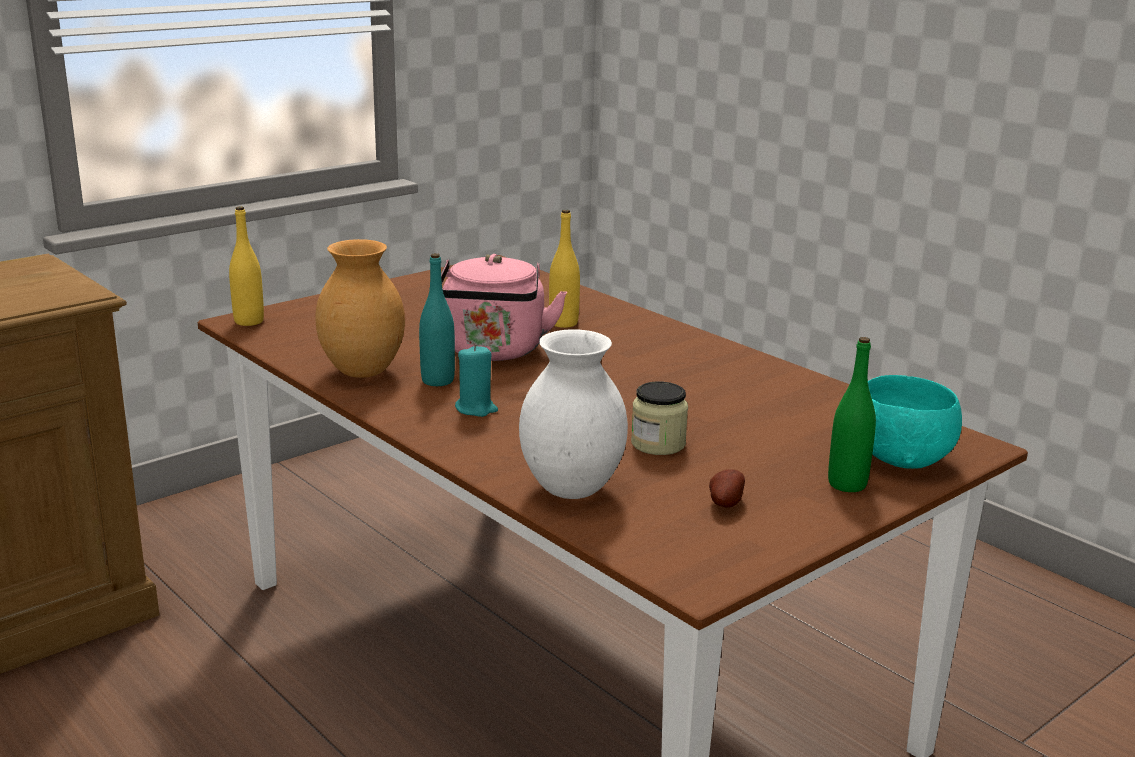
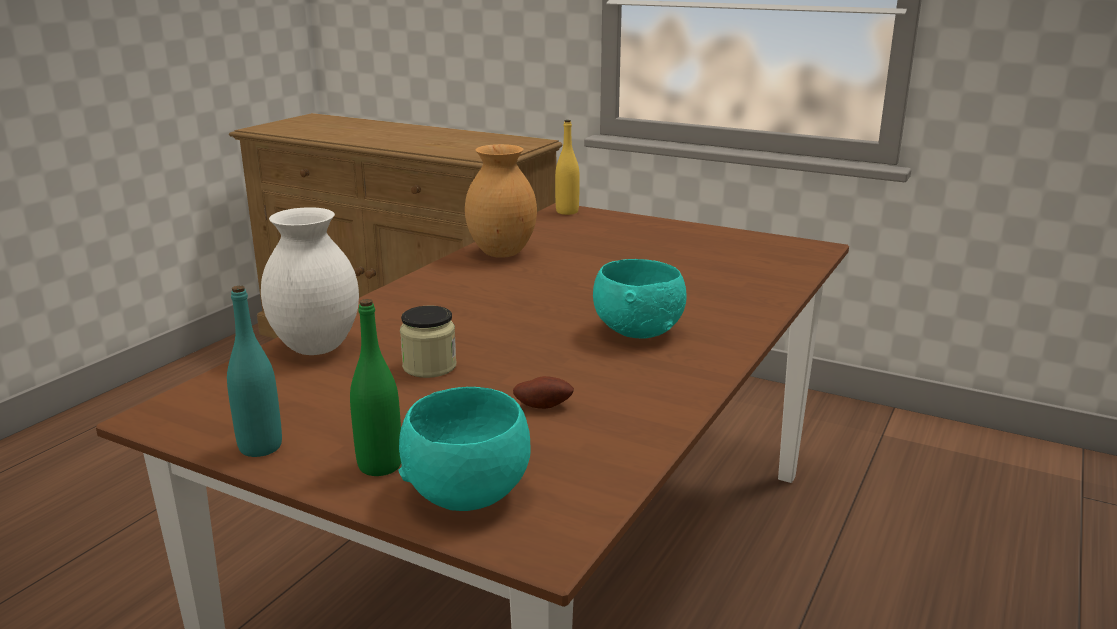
camera: 70 degrees right, 0 degrees up
(437, 381) = (505, 275): turquoise bottle -> turquoise bottle (260, 447)
(476, 409) = (457, 295): turquoise candle -> none
(494, 352) = (587, 281): pink kettle -> none
(563, 323) = (692, 292): yellow bottle -> none
(637, 357) = (638, 331): none -> turquoise bowl
(724, 502) = (312, 409): potato -> potato (543, 405)

